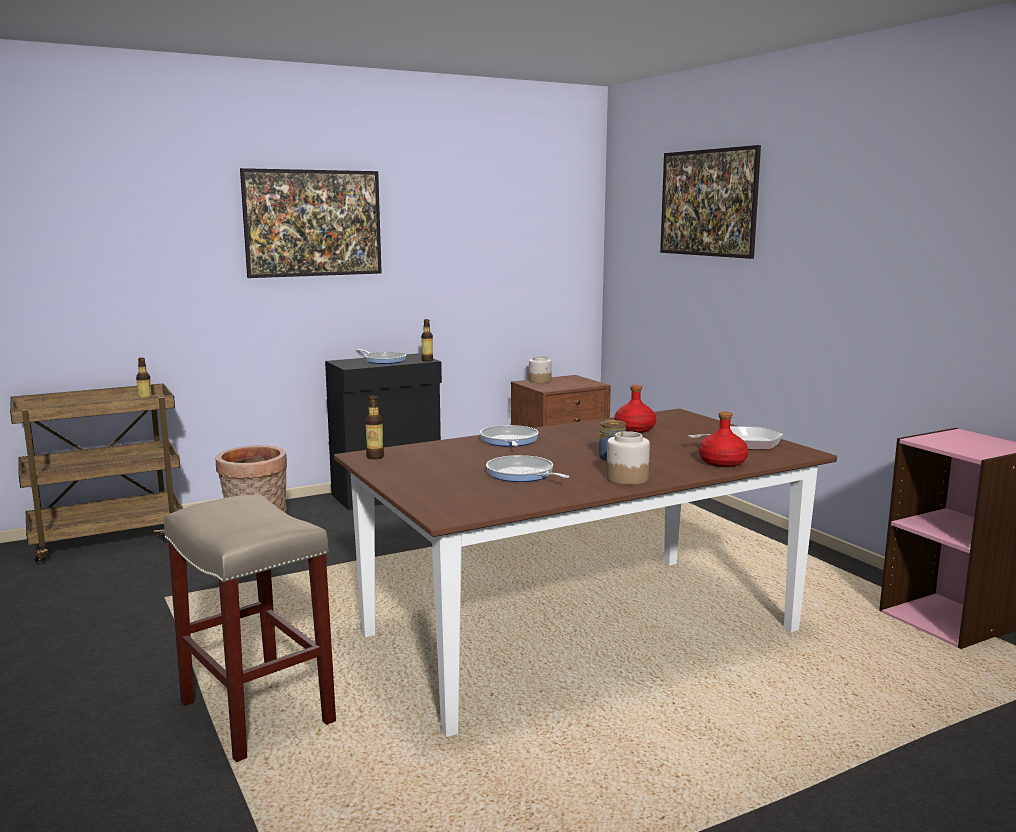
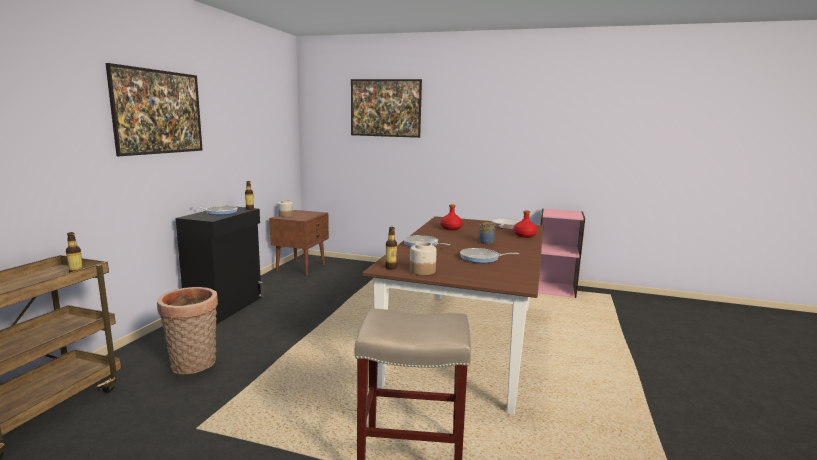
camera: 45 degrees left, 0 degrees up
(626, 478) = (520, 250): jar -> jar (422, 271)

